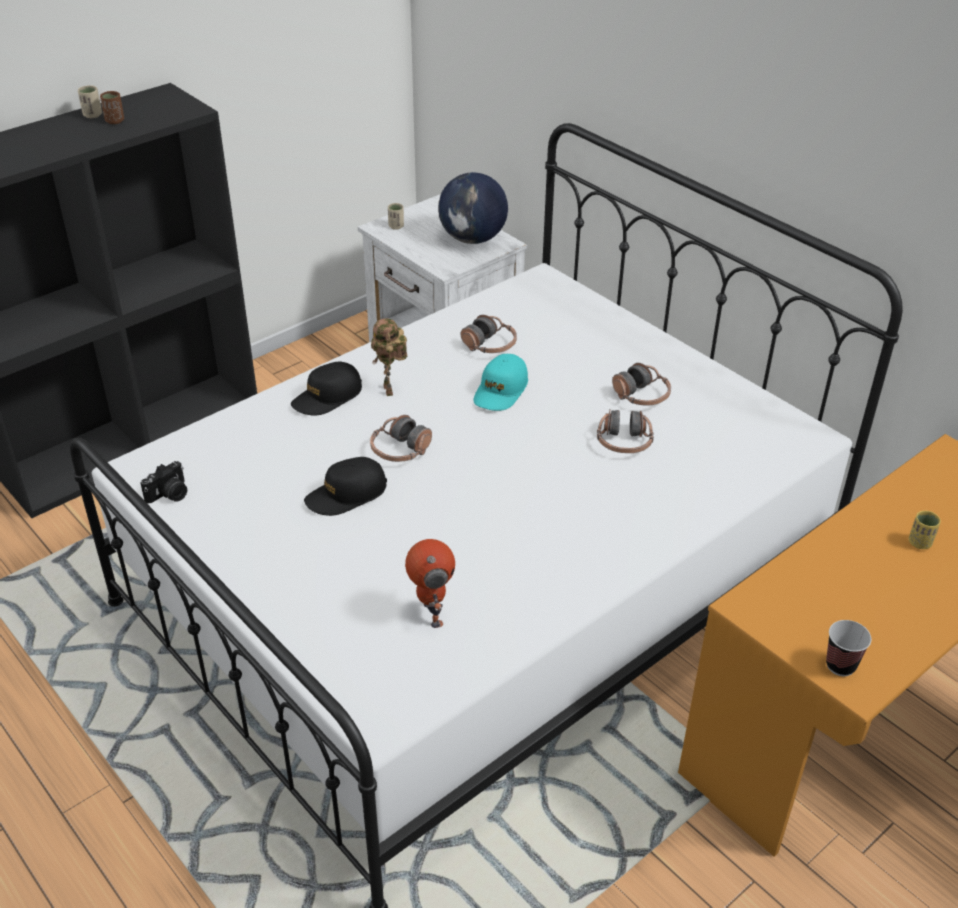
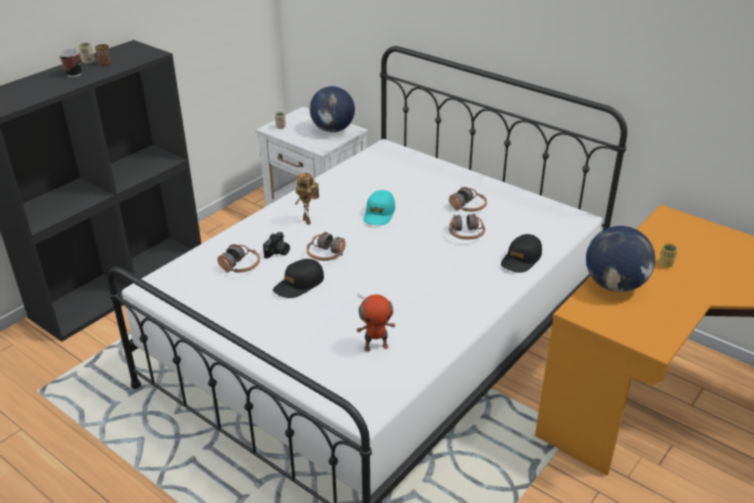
camera: 10 degrees left, 5 degrees down
(169, 495) = (180, 298): camera -> camera (278, 253)
(327, 397) = (268, 229): black cap -> black cap (521, 259)
(431, 614) = (376, 346): toy robot -> toy robot turned 105 degrees clockwise
(489, 345) = (364, 189): headphones -> headphones (240, 266)
(824, 569) = (615, 285): none -> globe
(840, 665) = (642, 336): cup -> cup (74, 74)

